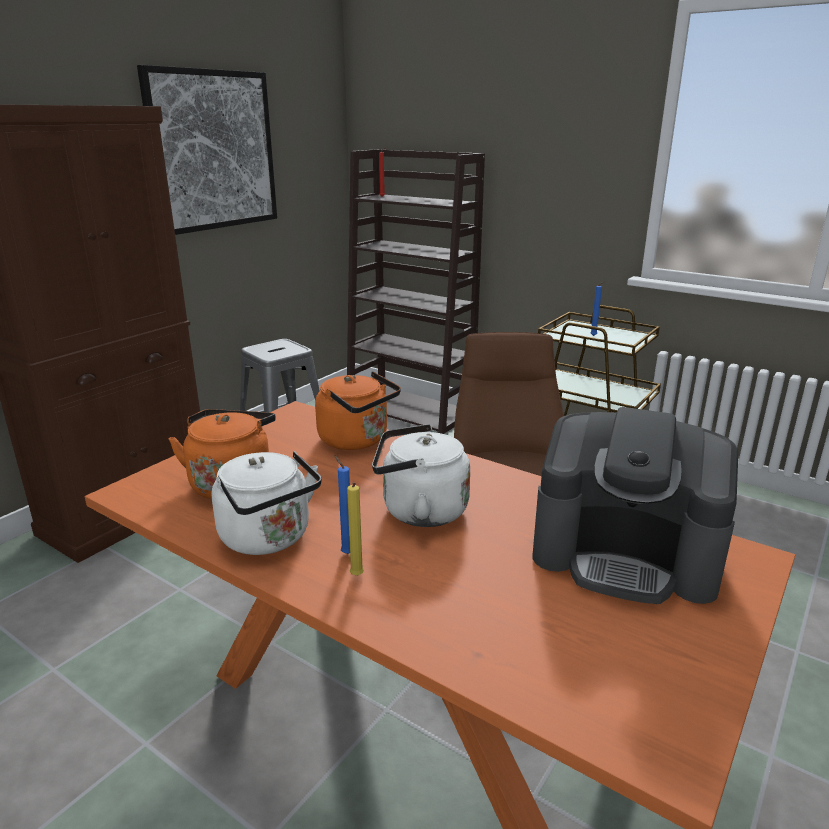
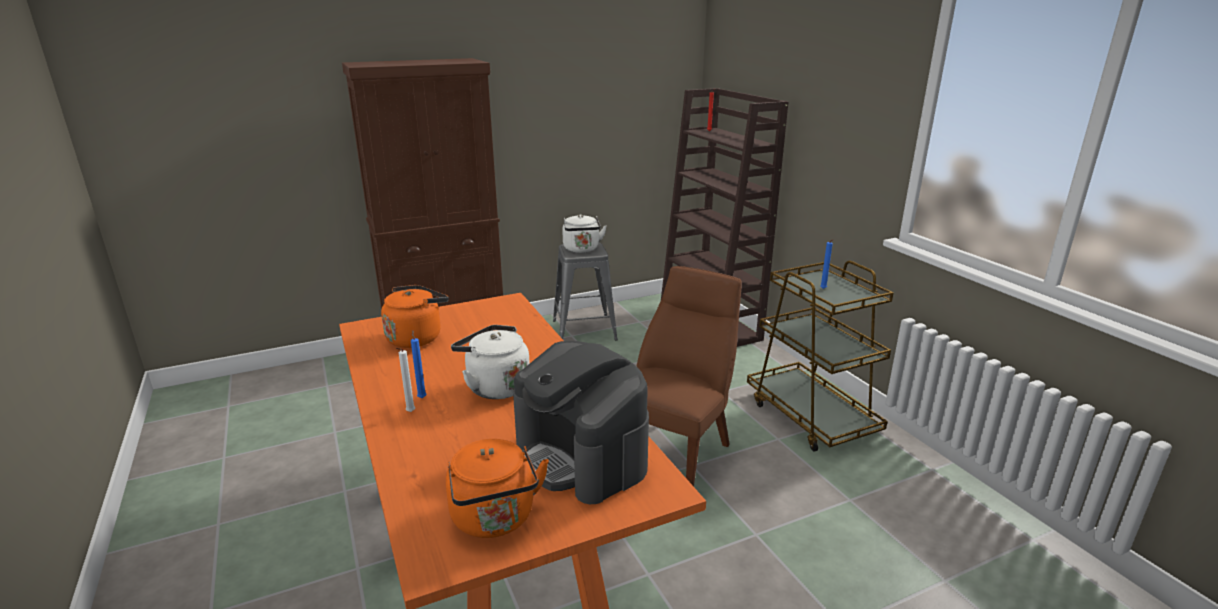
camera: 30 degrees right, 0 degrees up
(213, 151) = (561, 88): picture -> none
(269, 538) = (395, 376): white kettle -> white kettle (582, 249)
(356, 577) = (409, 412): yellow candle -> white candle
(357, 440) = (521, 330): orange kettle -> orange kettle (495, 520)

